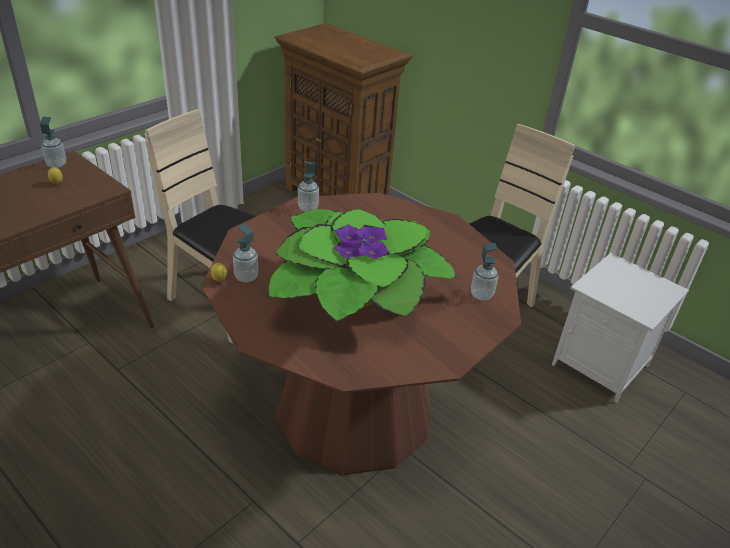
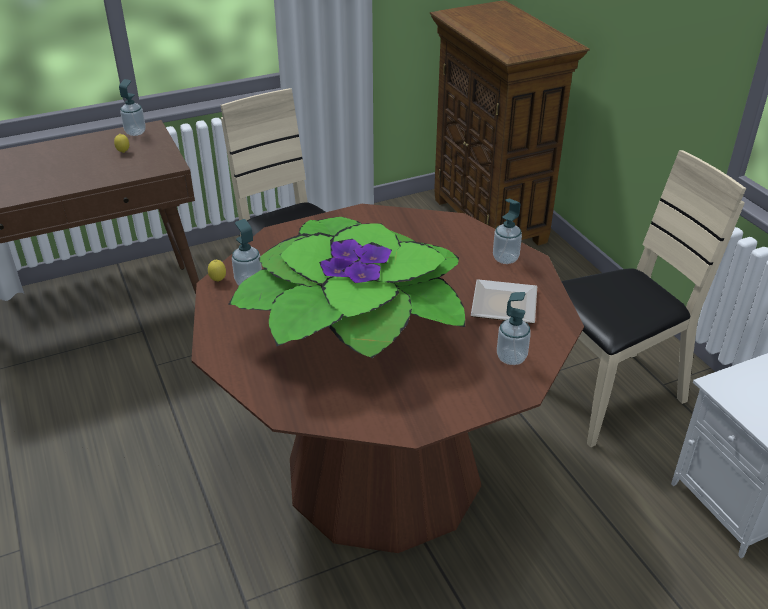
camera: 25 degrees right, 0 degrees up
(308, 208) = (366, 218): soap dispenser -> soap dispenser (505, 258)
(450, 258) = (501, 306): none -> plate

